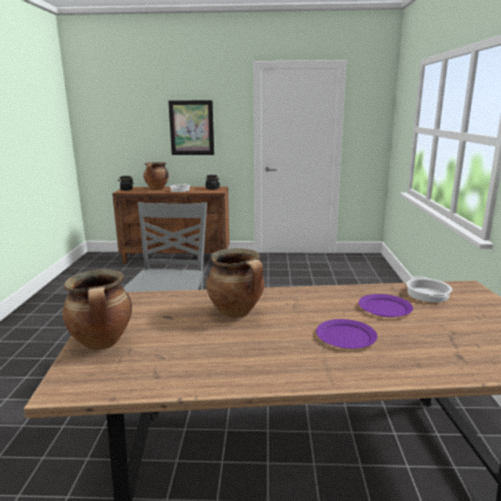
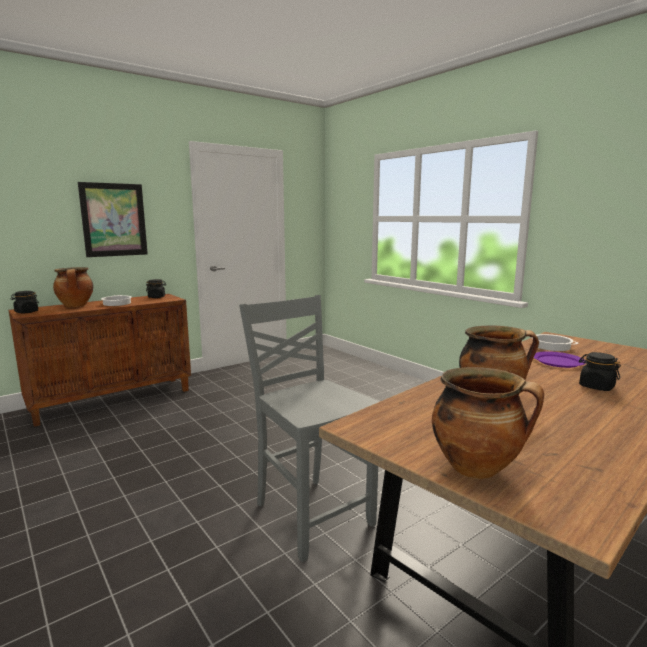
camera: 40 degrees left, 5 degrees down
(346, 336) = (596, 386): purple plate -> black jar

